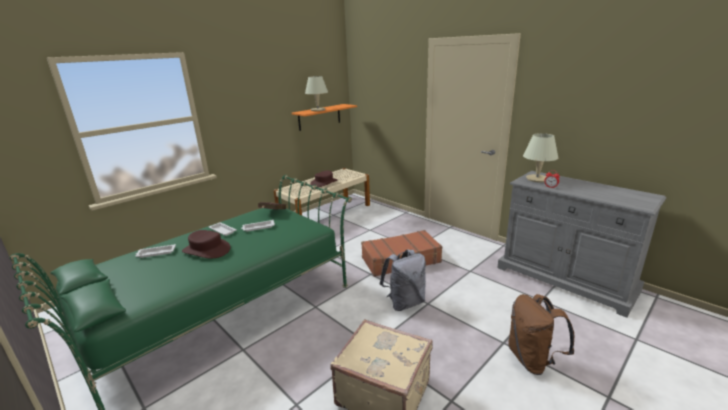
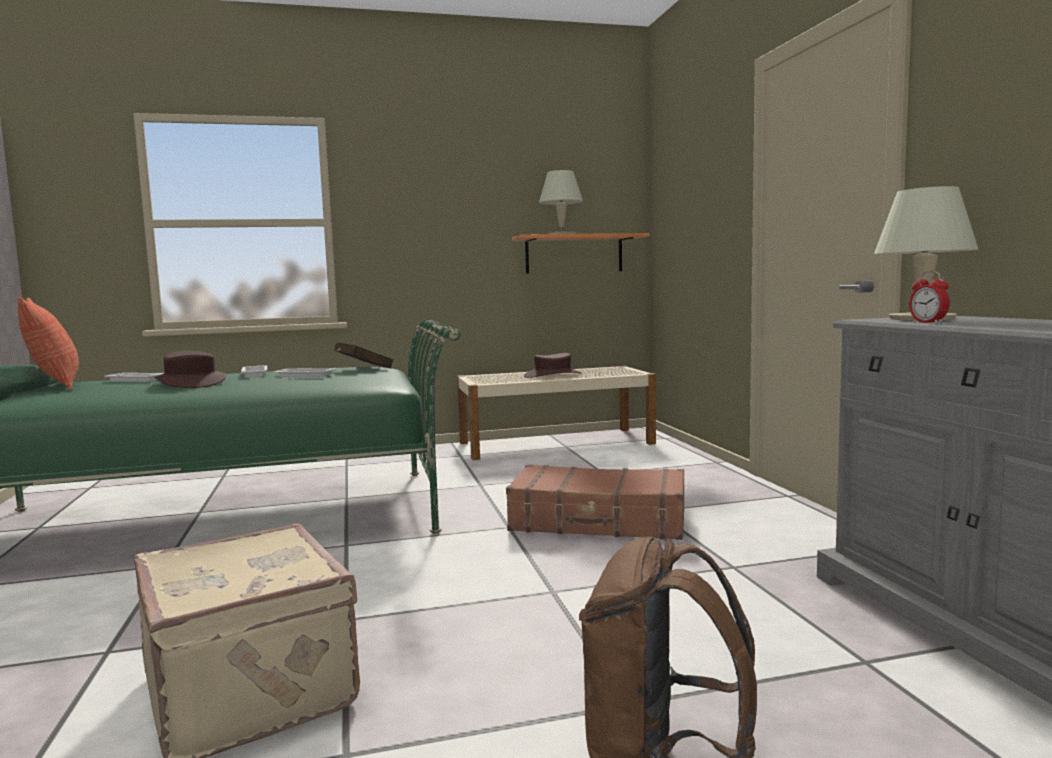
camera: 30 degrees right, 15 degrees down
(112, 273) = (55, 386): none -> orange pillow
(405, 302) = (508, 578): grey backpack -> none

